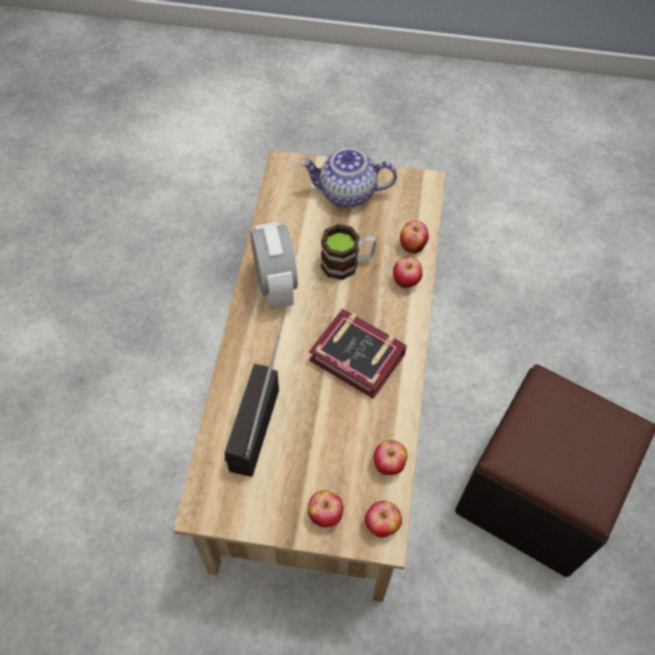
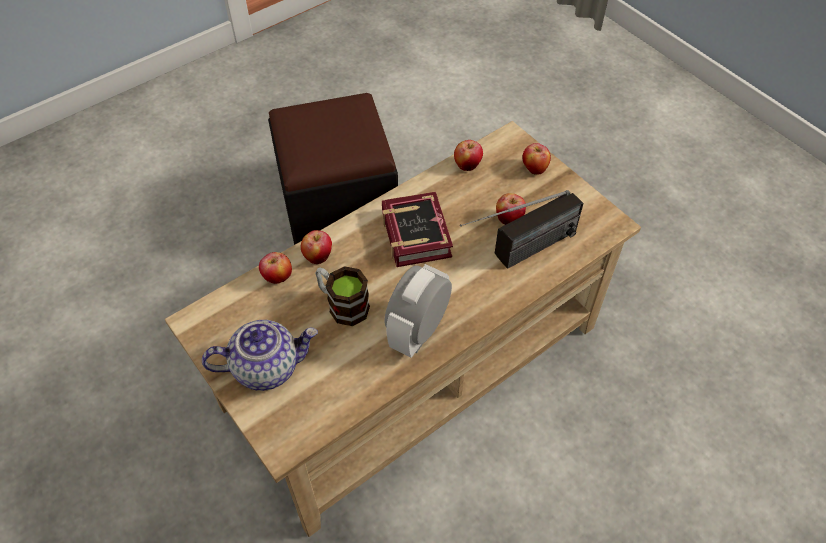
camera: 135 degrees left, 5 degrees down
(346, 193) = (267, 366): teapot -> teapot turned 60 degrees counterclockwise
(381, 525) = (505, 143): apple -> apple (509, 219)

